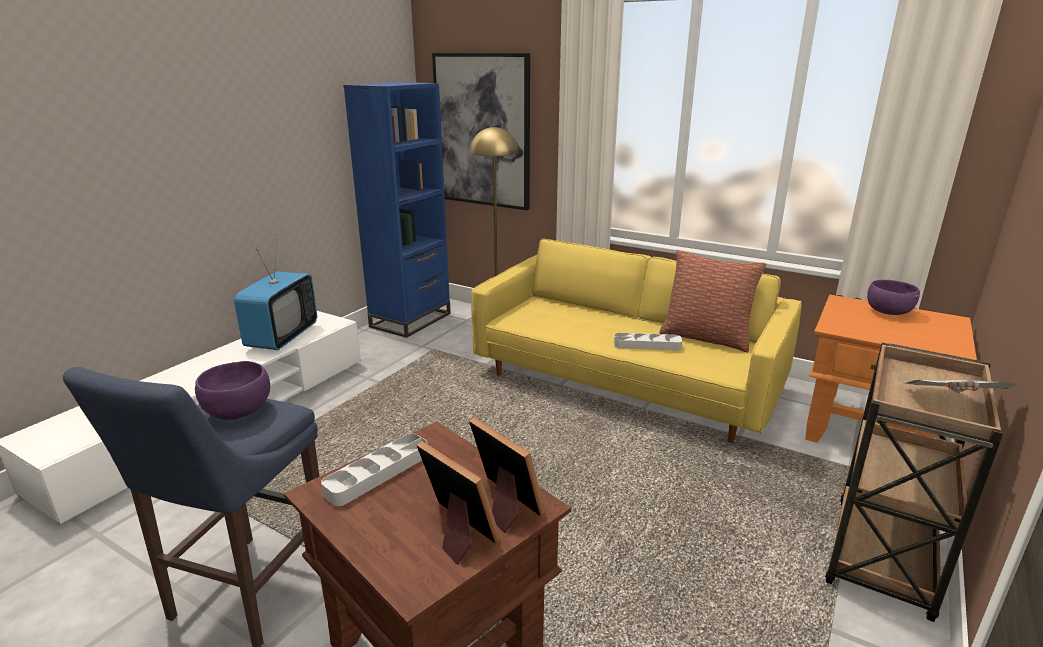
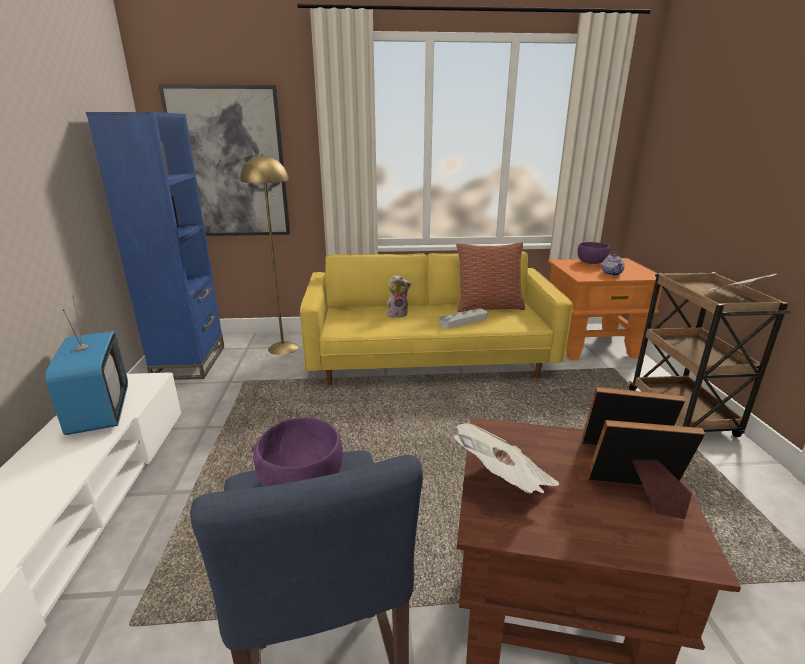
camera: 35 degrees left, 0 degrees up
(378, 473) = (504, 481): grey tray -> newspaper
(590, 319) = (397, 314): none -> plush toy
(890, 333) = (612, 273): none -> teapot

